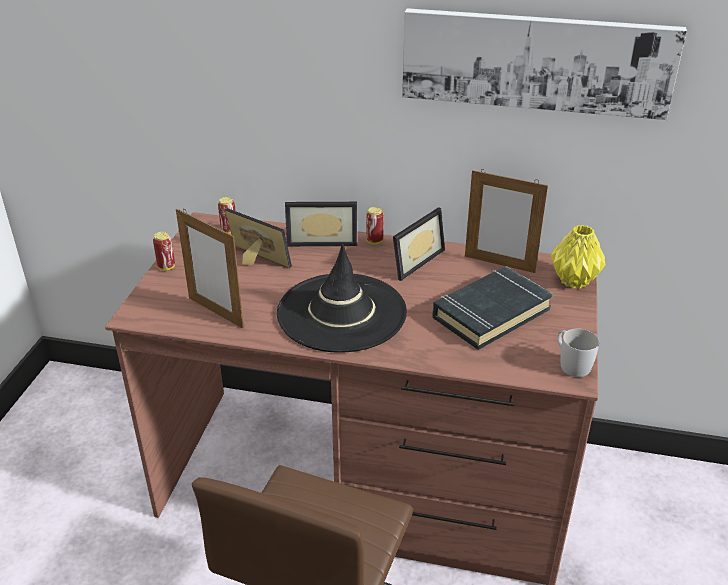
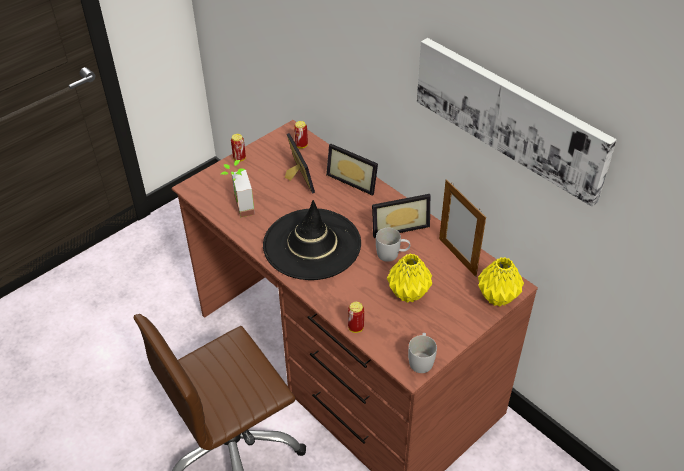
camera: 35 degrees right, 10 degrees up
(215, 312) = (238, 207): picture frame -> potted plant
(374, 241) = (388, 197): can -> can (355, 328)
(435, 287) = (392, 254): none -> white mug
(490, 313) = (408, 293): black book -> yellow vase

